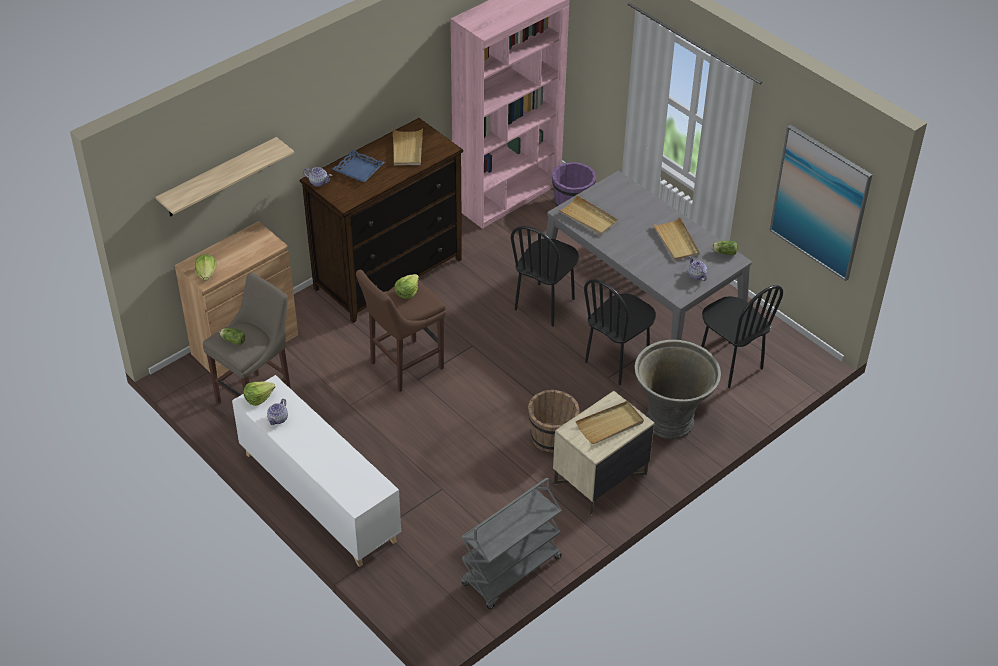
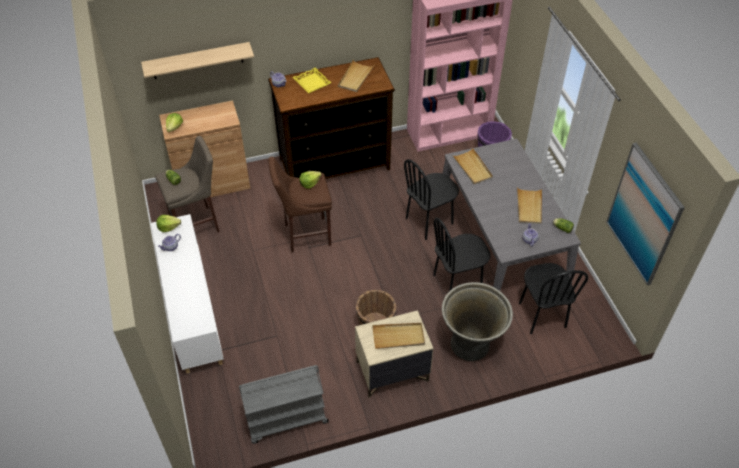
camera: 25 degrees right, 5 degrees up
(359, 169) = (312, 83): blue tray -> yellow tray

